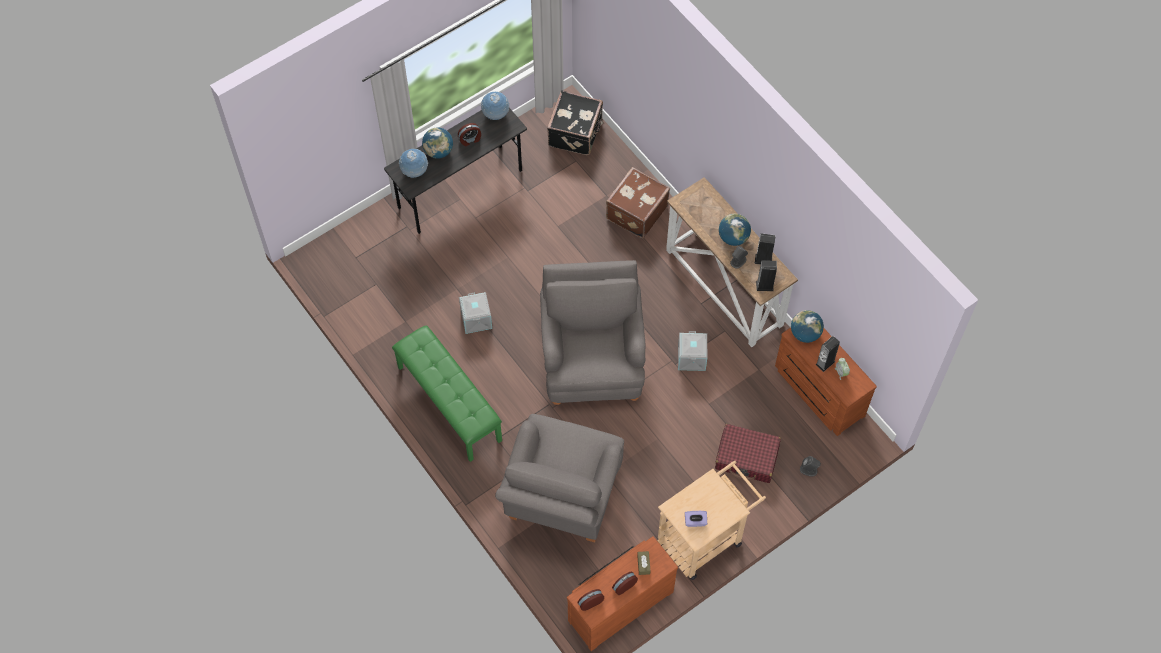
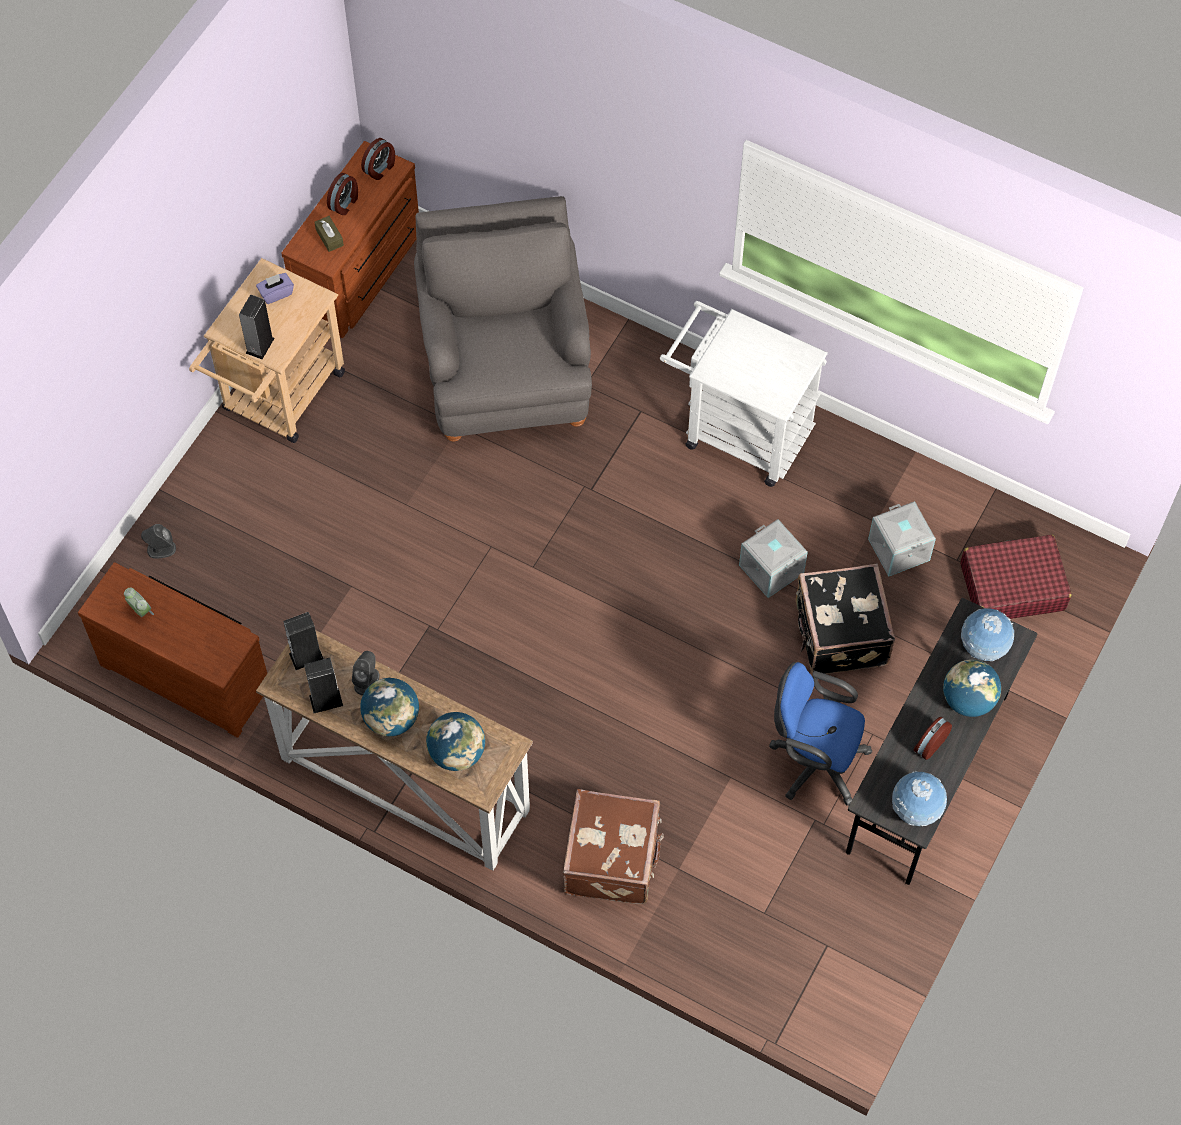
camera: 155 degrees right, 0 degrees up
(448, 404) = (738, 431): green bench -> white cart
(512, 217) = (813, 760): none -> blue office chair
(576, 133) = (793, 969): black suitcase -> black suitcase (839, 635)
(592, 359) = (560, 580): grey armchair -> none
(692, 358) = (407, 646): grey storage box -> grey storage box (897, 550)
(747, 457) = (261, 530): red suitcase -> red suitcase (1012, 586)
(805, 334) = (220, 650): globe -> globe (457, 753)
(825, 363) = (171, 616): speaker -> speaker (260, 345)

